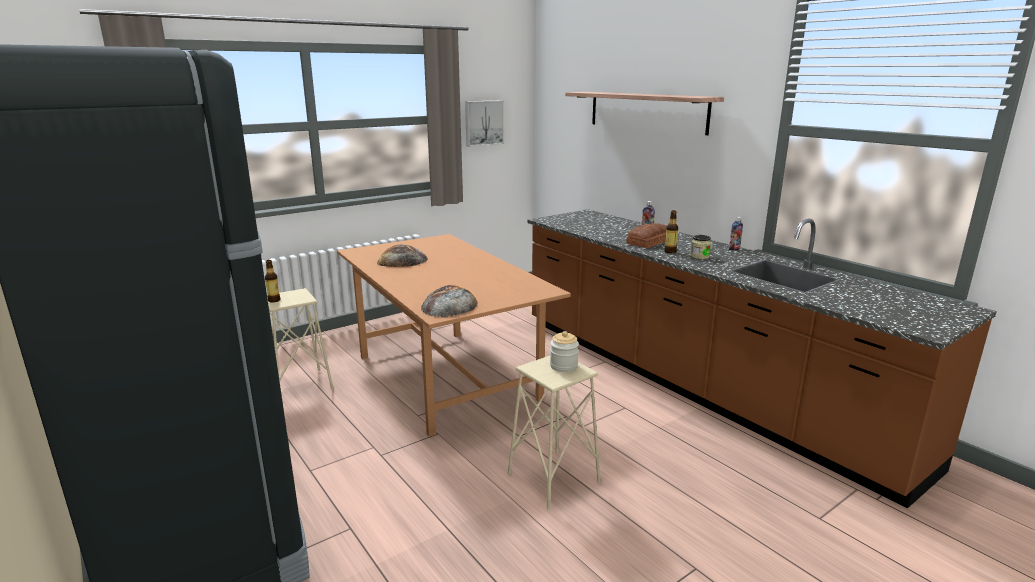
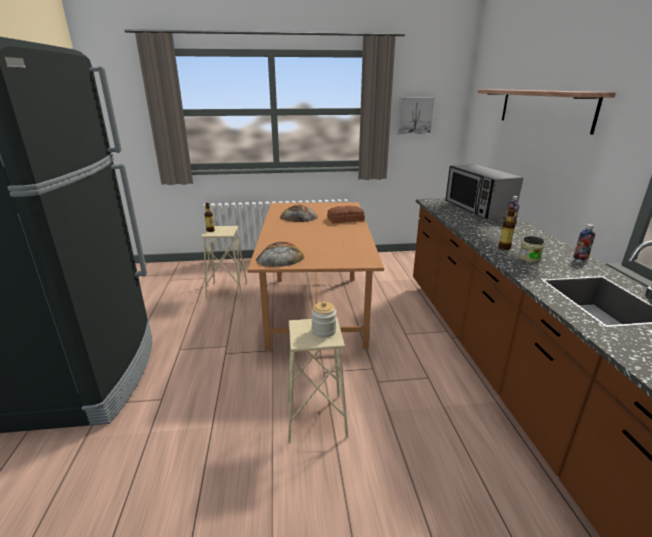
camera: 30 degrees right, 5 degrees up
(601, 221) = (477, 208): none -> microwave
(650, 242) = (497, 235): bread -> bread (346, 219)

